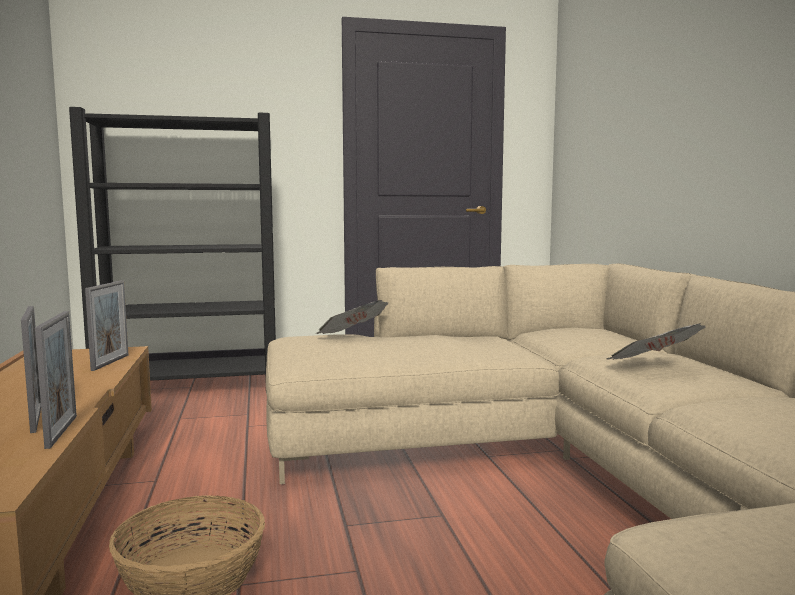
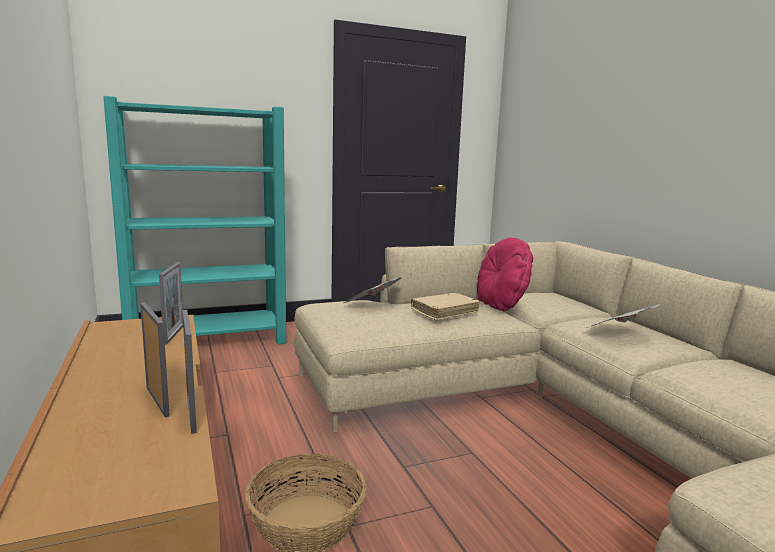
camera: 10 degrees left, 5 degrees up
(190, 387) = (208, 340): black bookcase -> turquoise bookcase
(436, 344) = (444, 312): none -> beige book
(520, 342) = (501, 307): none -> pink pillow

